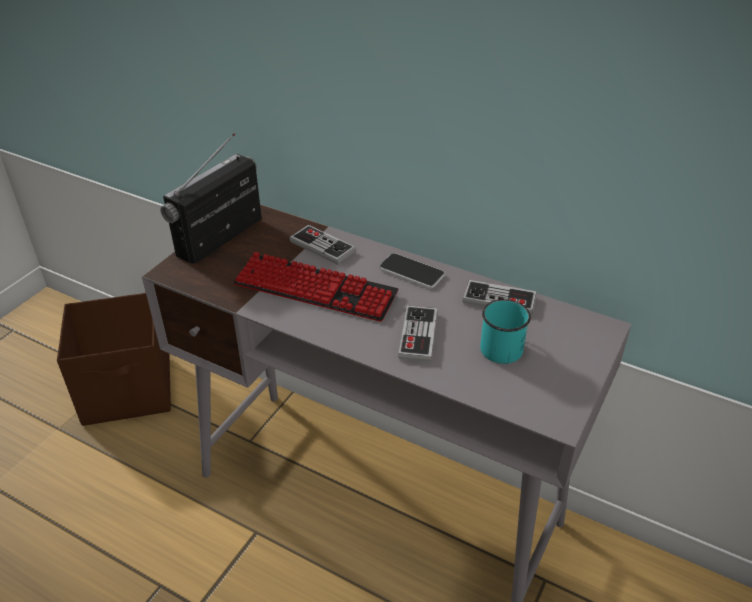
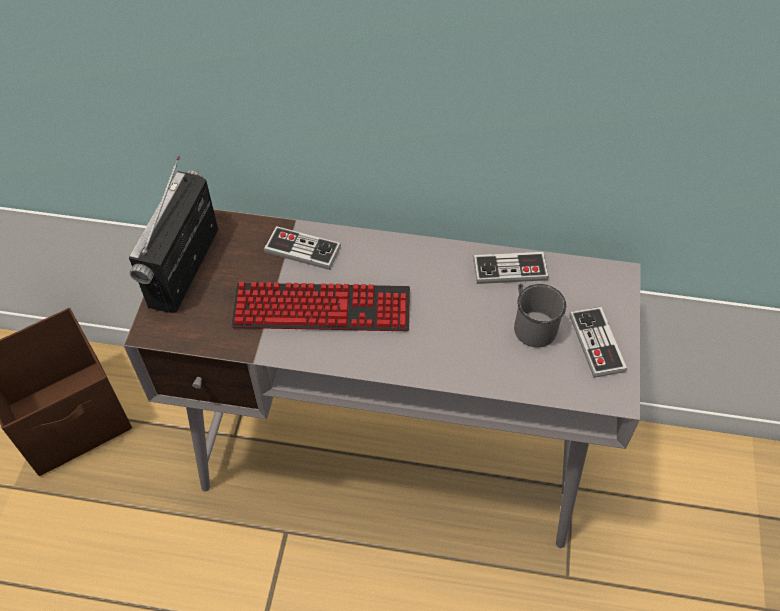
camera: 20 degrees left, 15 degrees up
(411, 272) = (410, 258): phone -> none
(418, 335) = (450, 337): game controller -> game controller (596, 343)
(500, 344) = (531, 324): turquoise mug -> grey mug

